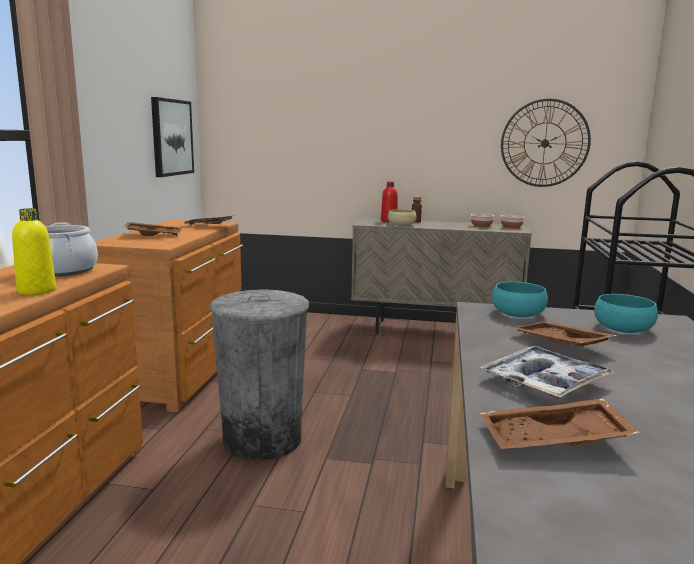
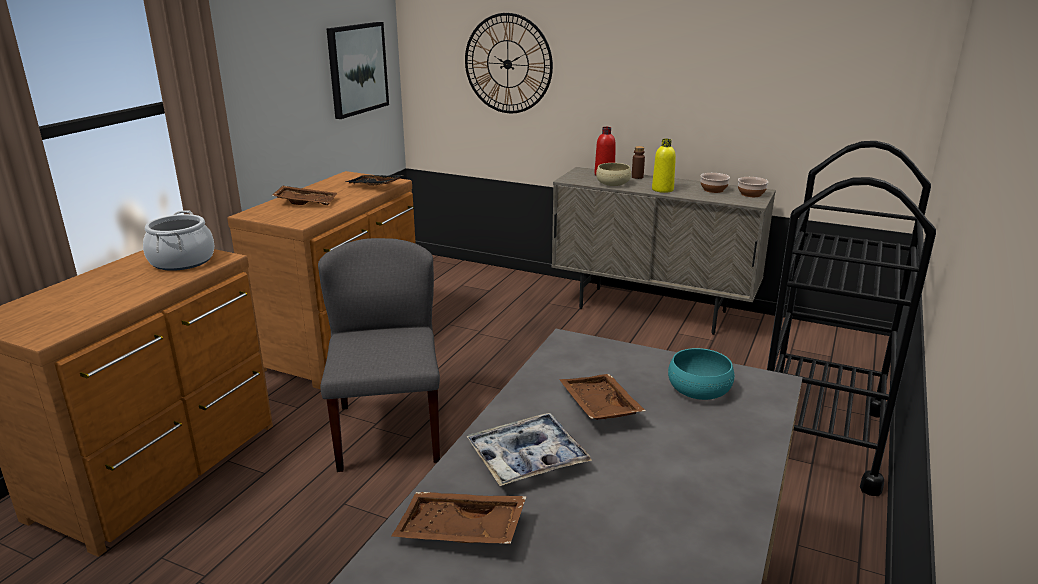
camera: 15 degrees right, 10 degrees up
(37, 290) = (141, 292): yellow bottle -> yellow bottle (662, 189)
(262, 439) = (388, 432): grey trash can -> grey chair
(517, 313) = (604, 354): turquoise bowl -> none
(544, 143) = (809, 84): wall clock -> wall clock (508, 64)

